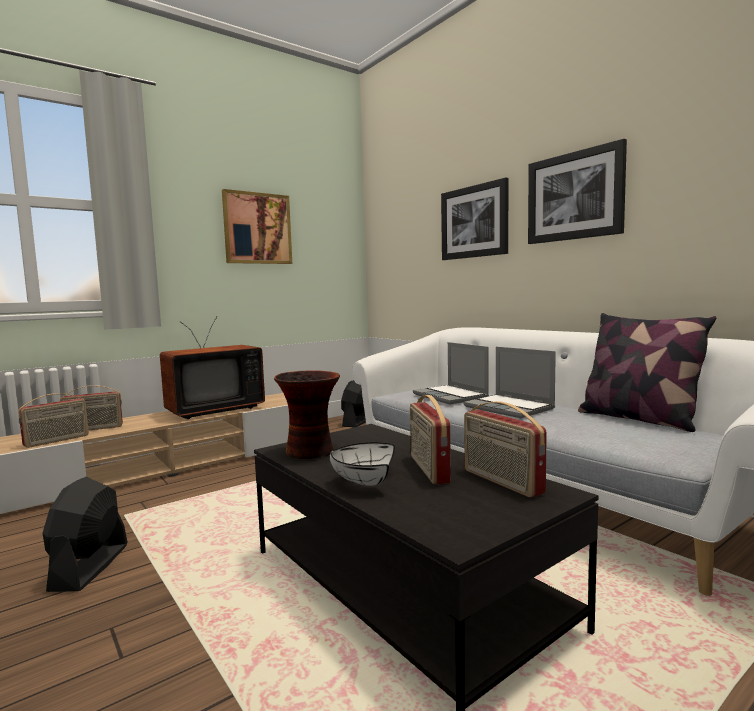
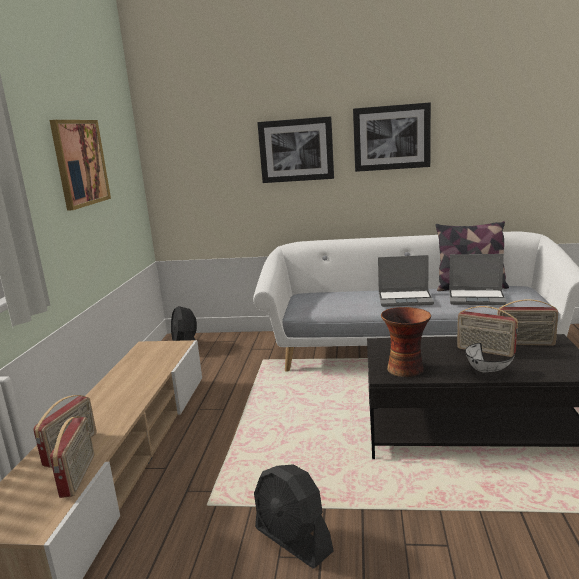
camera: 45 degrees left, 10 degrees up
(212, 410) = (132, 381): television -> none
(451, 396) = (347, 301): laptop -> laptop (477, 298)

